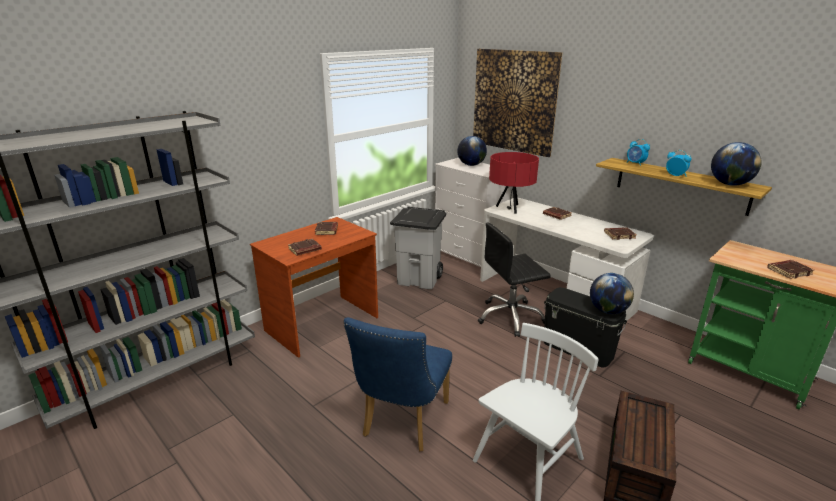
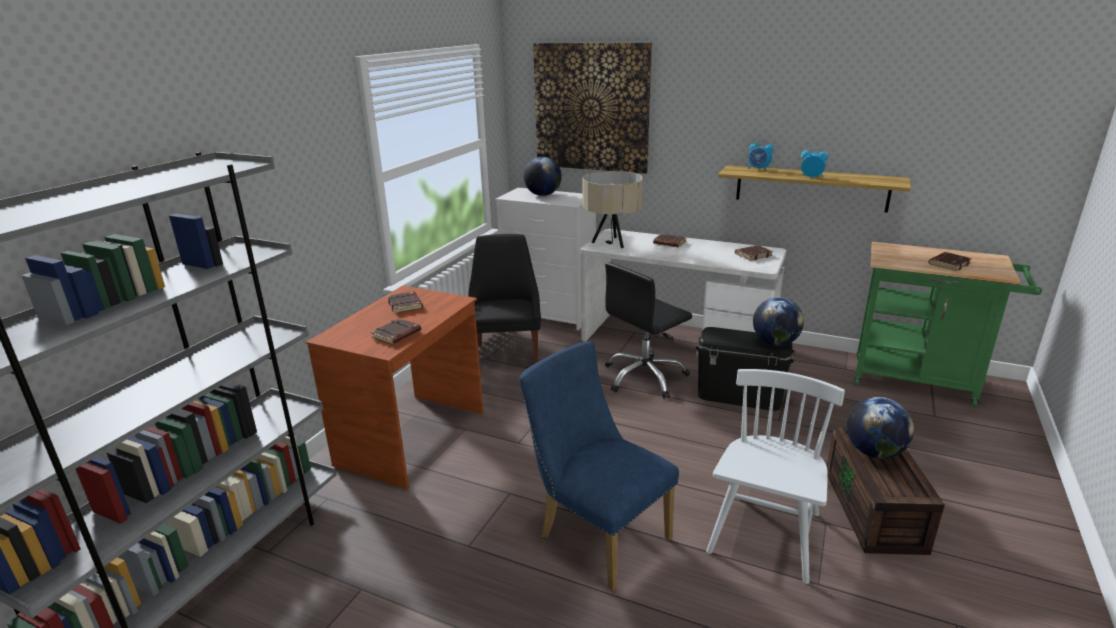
camera: 20 degrees left, 0 degrees up
(402, 423) = (597, 533): blue chair -> blue chair turned 135 degrees clockwise
(420, 279) = (507, 353): grey trash can -> black chair
(510, 209) = (611, 244): red table lamp -> beige table lamp
(729, 184) = (871, 180): globe -> globe (874, 452)

